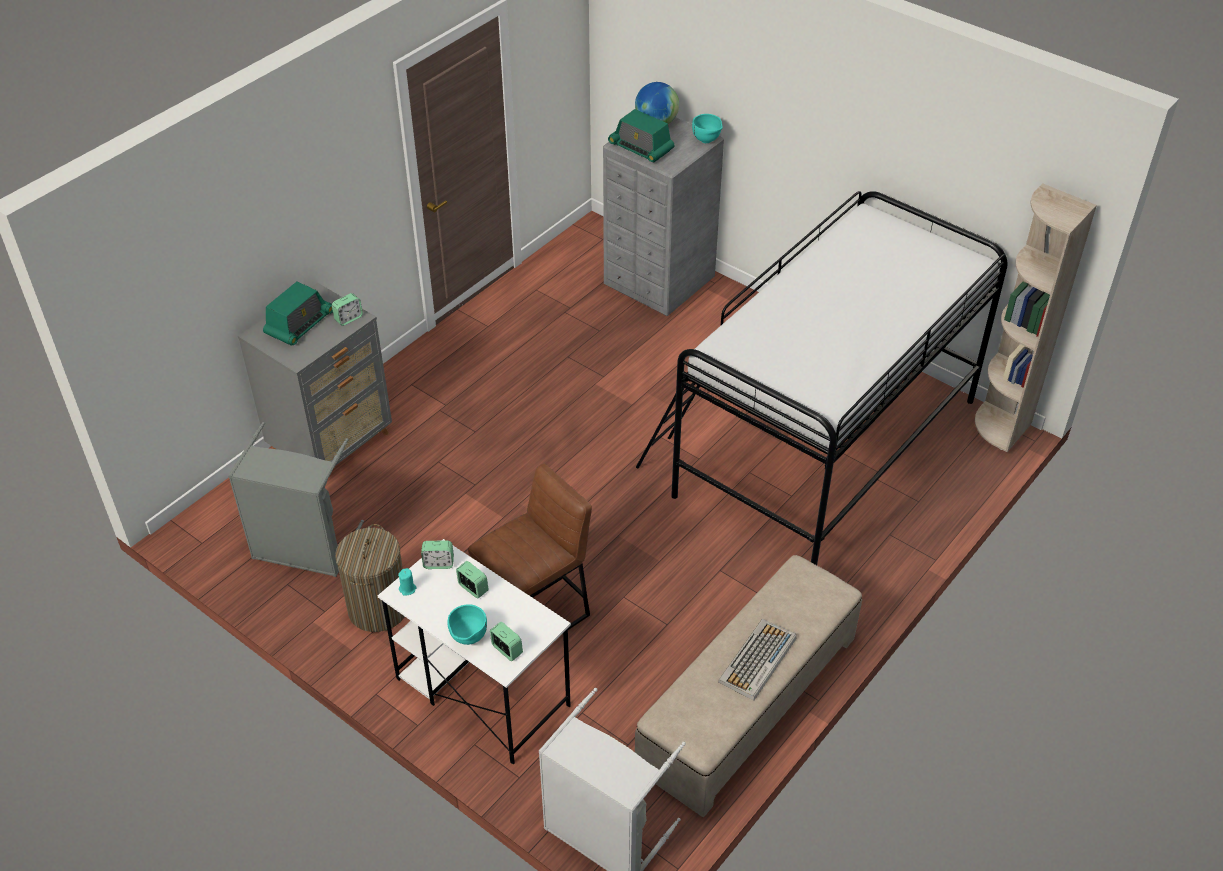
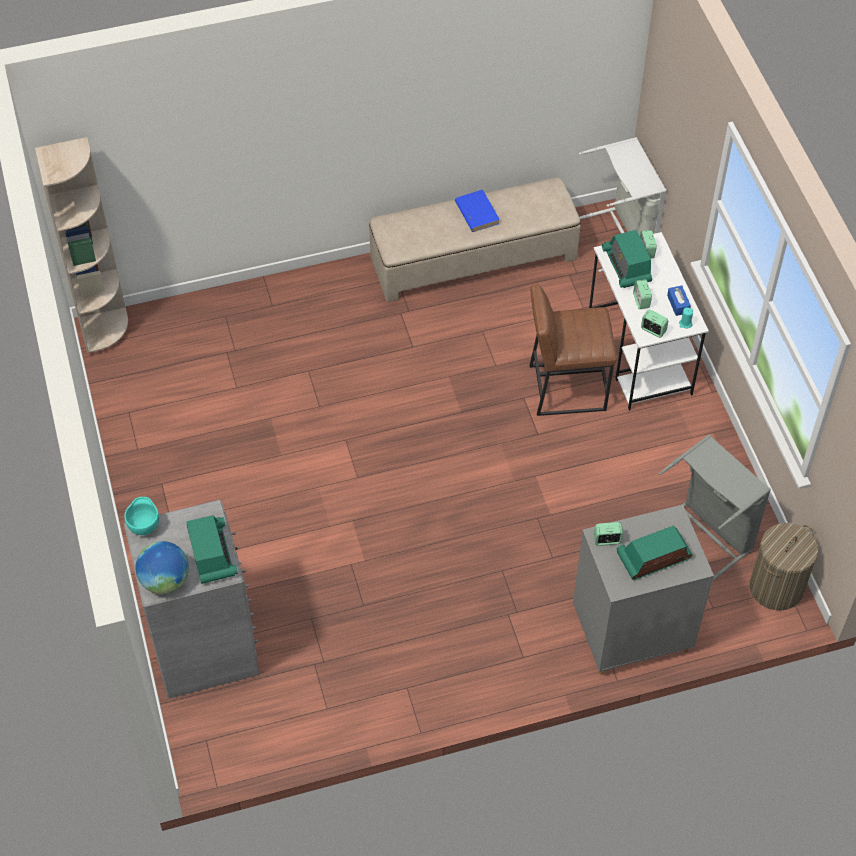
camera: 145 degrees left, 10 degrees up
(378, 608) = (676, 453): laundry basket -> laundry basket (776, 587)
(429, 606) = (678, 304): none -> blue tissue box
(468, 639) = (666, 270): turquoise bowl -> none
(517, 619) = (626, 266): none -> radio
(758, 661) = (476, 212): keyboard -> blue book
(821, 448) = (246, 394): black bed -> none

